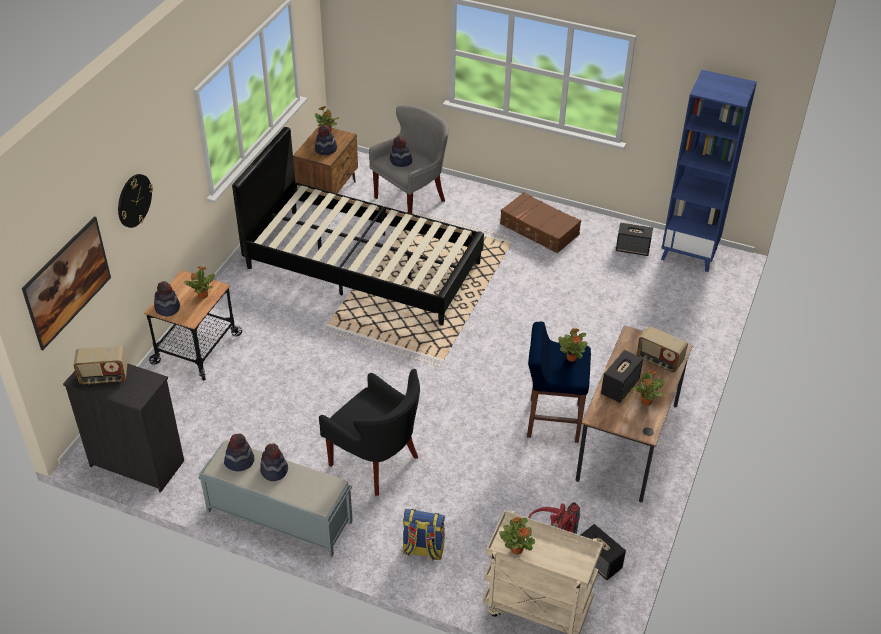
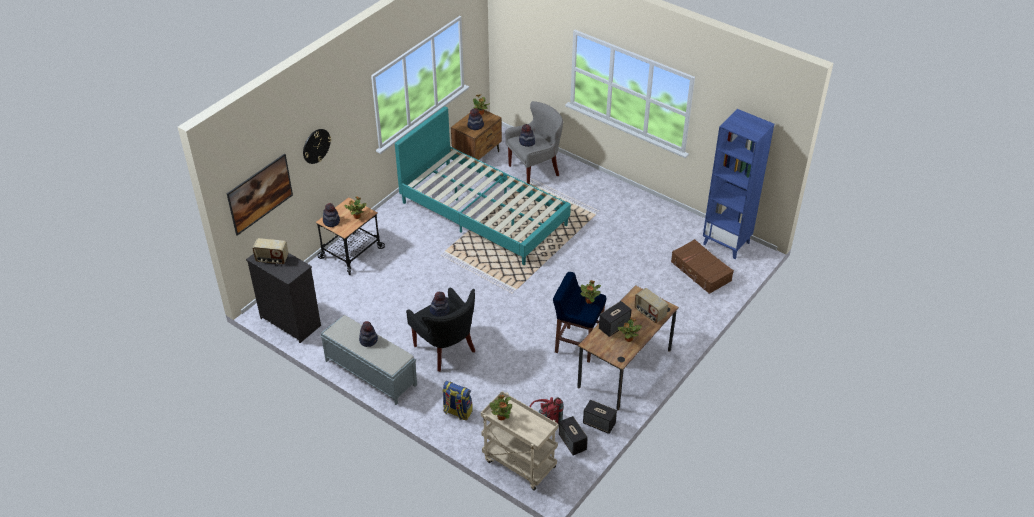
camera: 15 degrees right, 0 degrees up
(239, 461) = (348, 330): hat -> hat (439, 310)
(363, 265) = (483, 213): black bed -> turquoise bed
(539, 230) = (620, 208): brown suitcase -> brown suitcase (700, 272)
(633, 249) = (685, 233): speaker -> speaker (599, 423)

